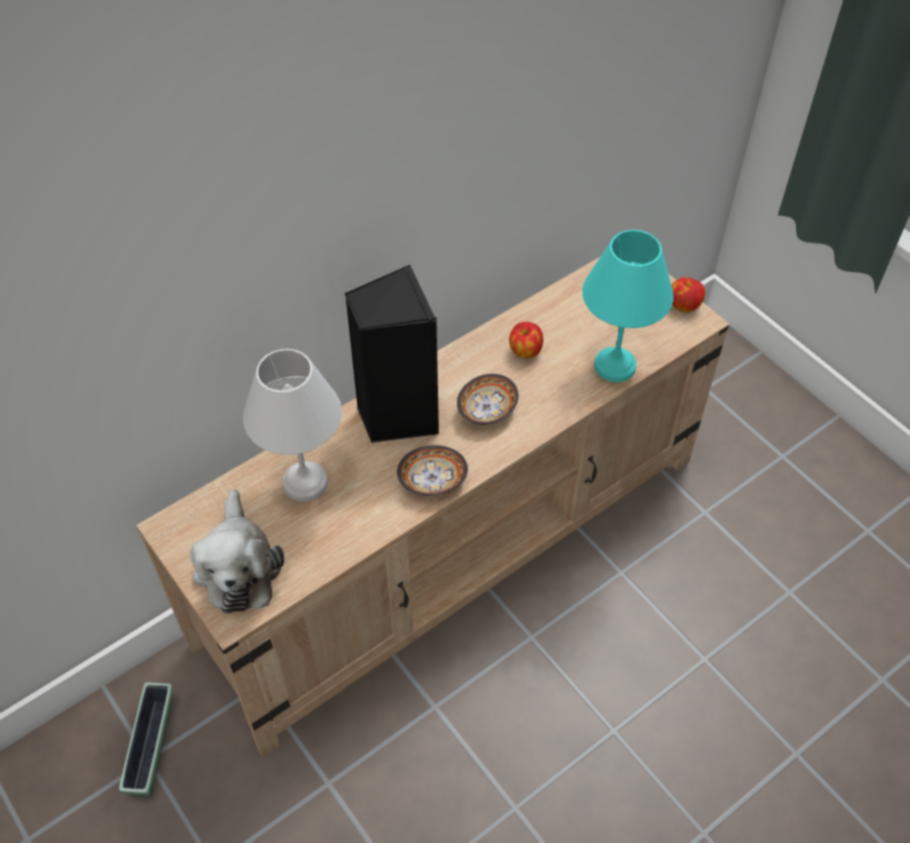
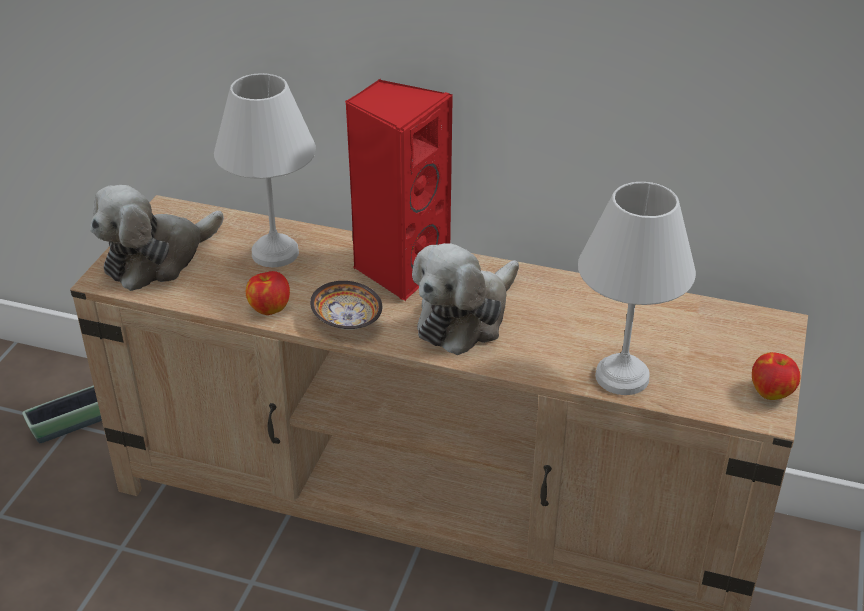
camera: 55 degrees right, 15 degrees down
(396, 416) = (399, 268): black speaker -> red speaker
(487, 410) = (465, 317): bowl -> plush toy
(525, 351) = (566, 310): apple -> apple (269, 308)
(614, 367) = (619, 377): turquoise table lamp -> white table lamp

